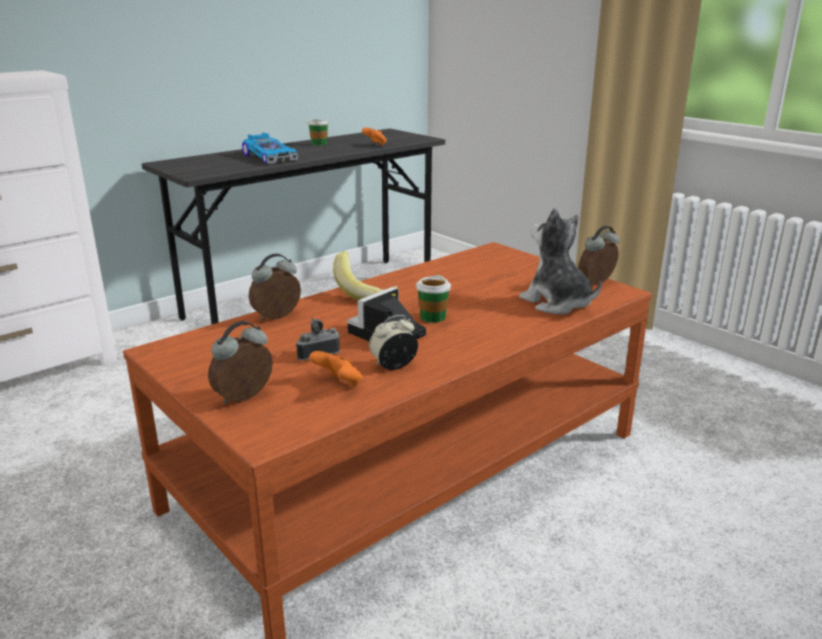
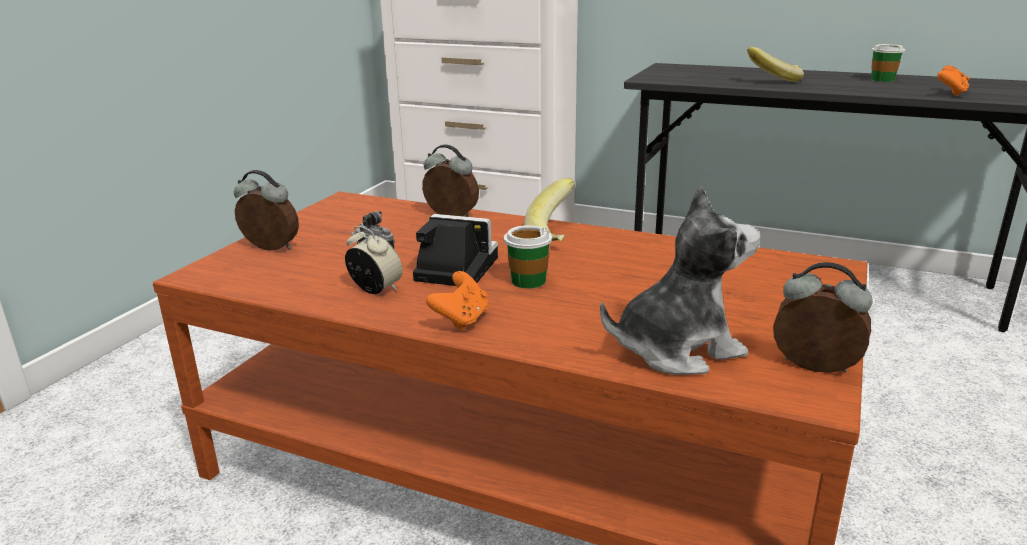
camera: 65 degrees right, 0 degrees up
(270, 157) = (774, 80): toy car -> banana
(339, 384) = (318, 276): orange game controller -> orange game controller (461, 320)
(557, 303) = (676, 349): plush toy -> plush toy turned 45 degrees clockwise

